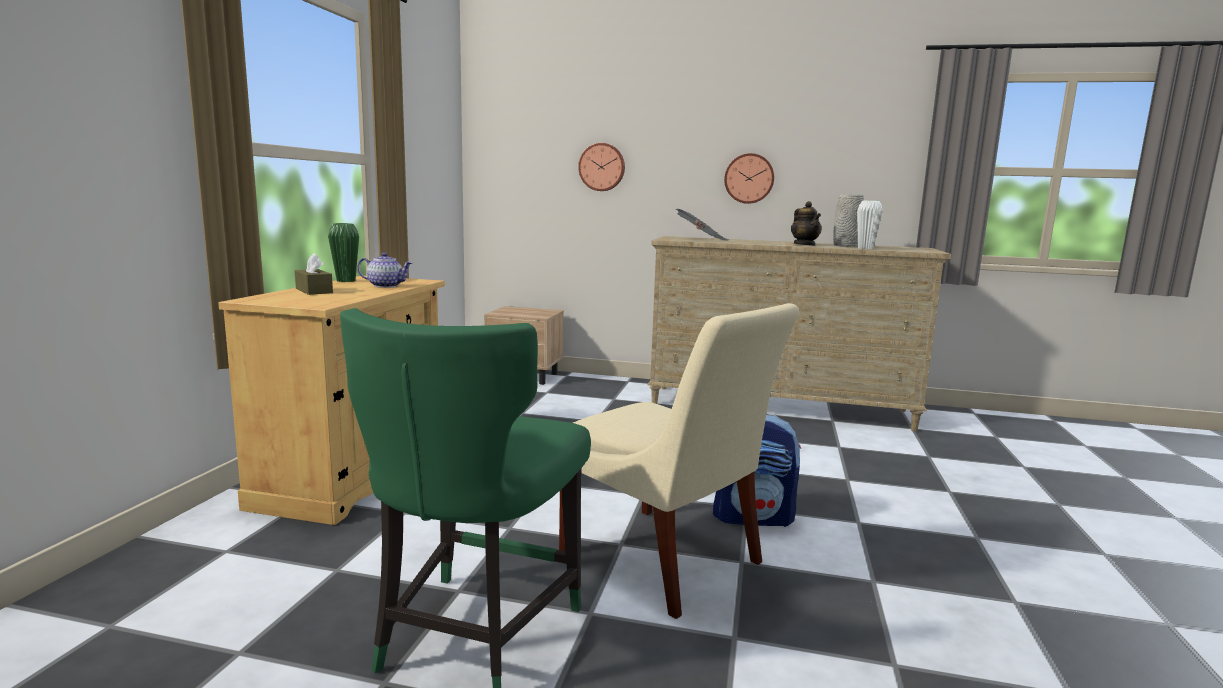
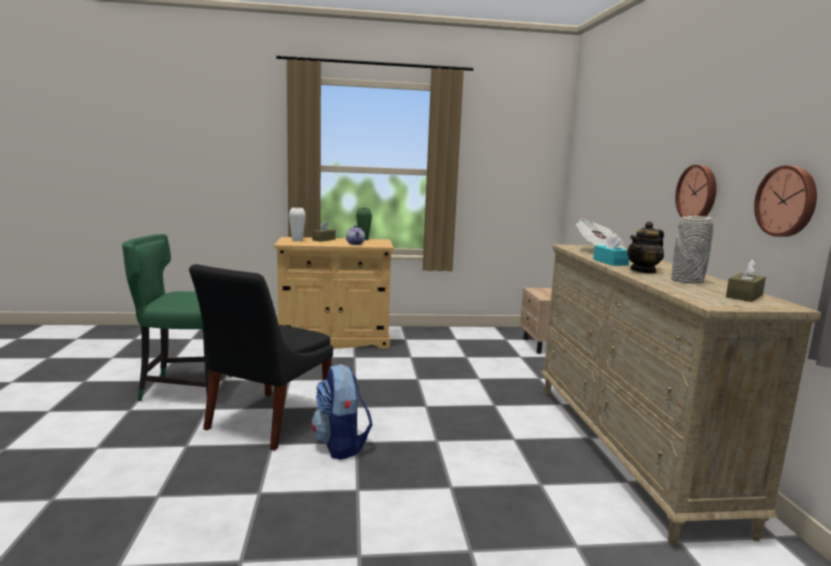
camera: 70 degrees right, 0 degrees up
(602, 167) = (617, 178): wall clock -> wall clock (787, 201)
(666, 561) = (265, 421): beige chair -> black chair
(764, 244) = (610, 262): none -> turquoise tissue box
(865, 248) = (667, 285): white vase -> white vase (297, 240)
(894, 247) = (744, 296): none -> brown tissue box

